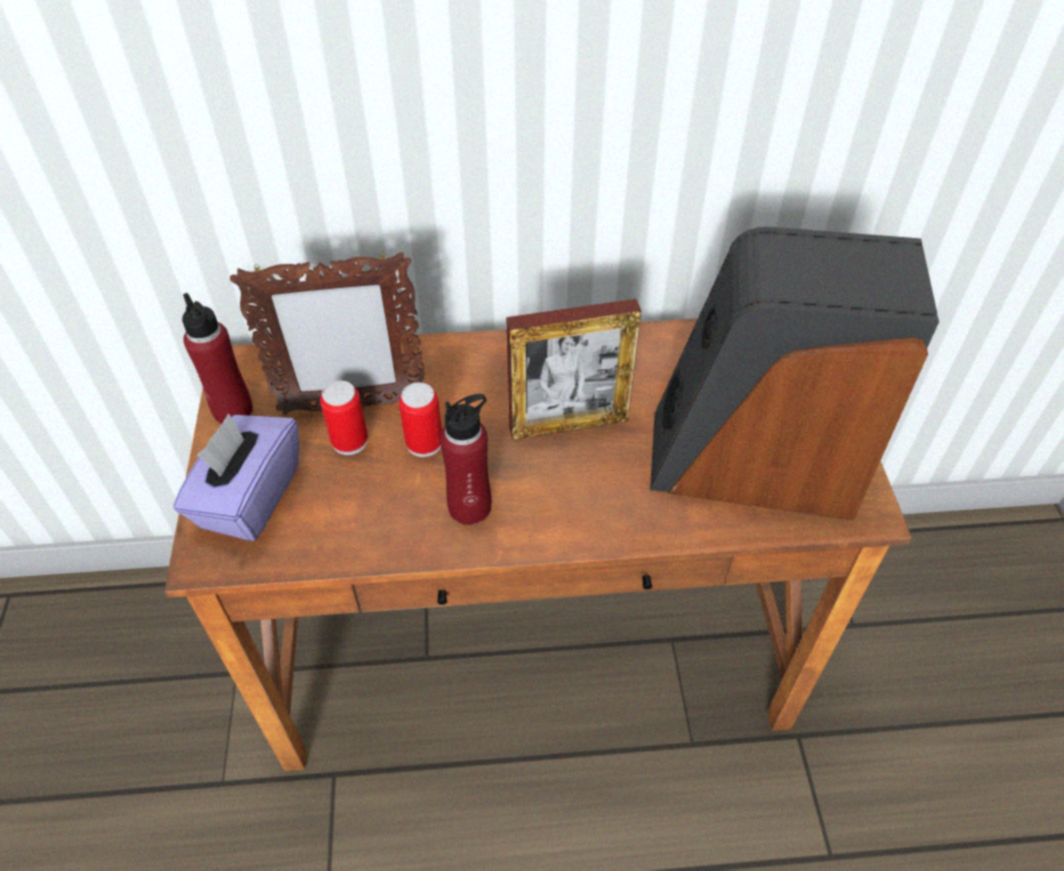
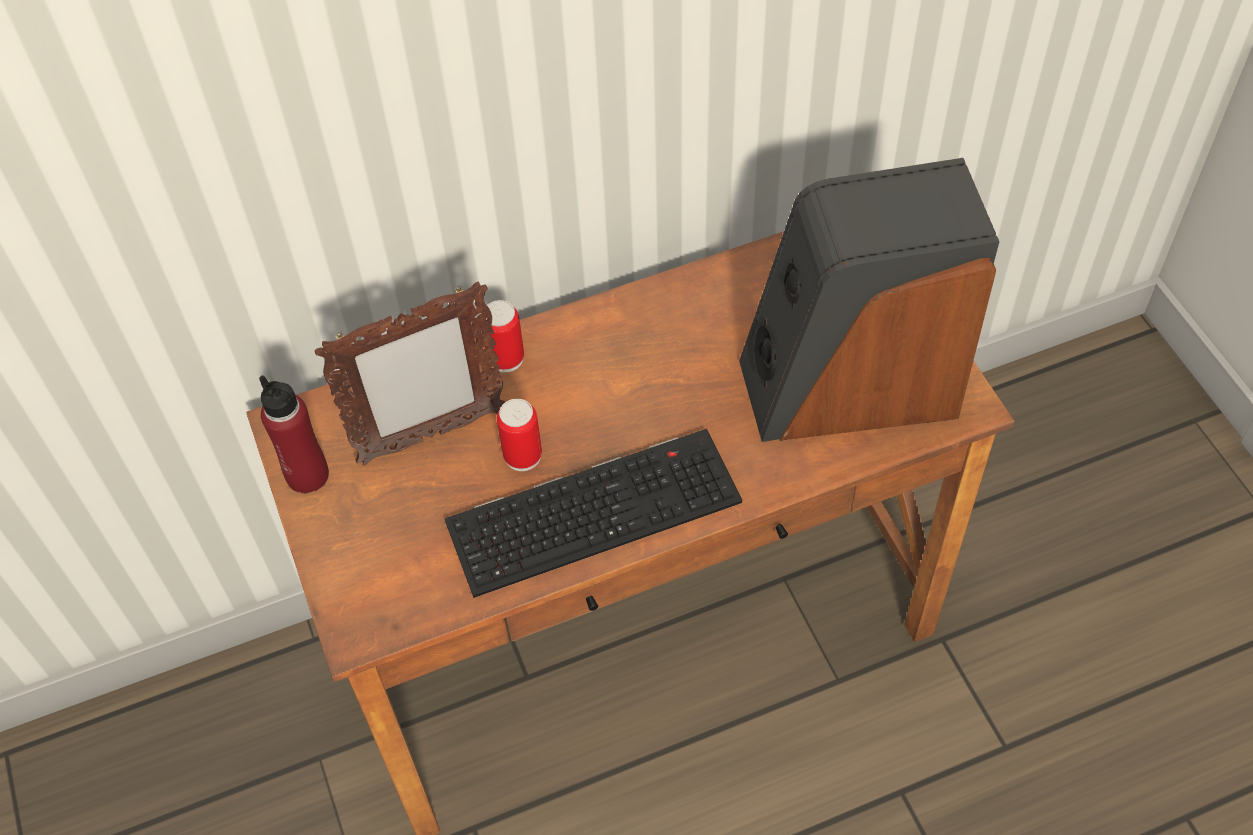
camera: 15 degrees left, 5 degrees up
(249, 497) = (370, 561): purple tissue box -> none
(349, 441) = (446, 474): can -> can (506, 358)
(470, 507) = (595, 508): red bottle -> keyboard
(568, 424) = (659, 396): picture frame -> none

